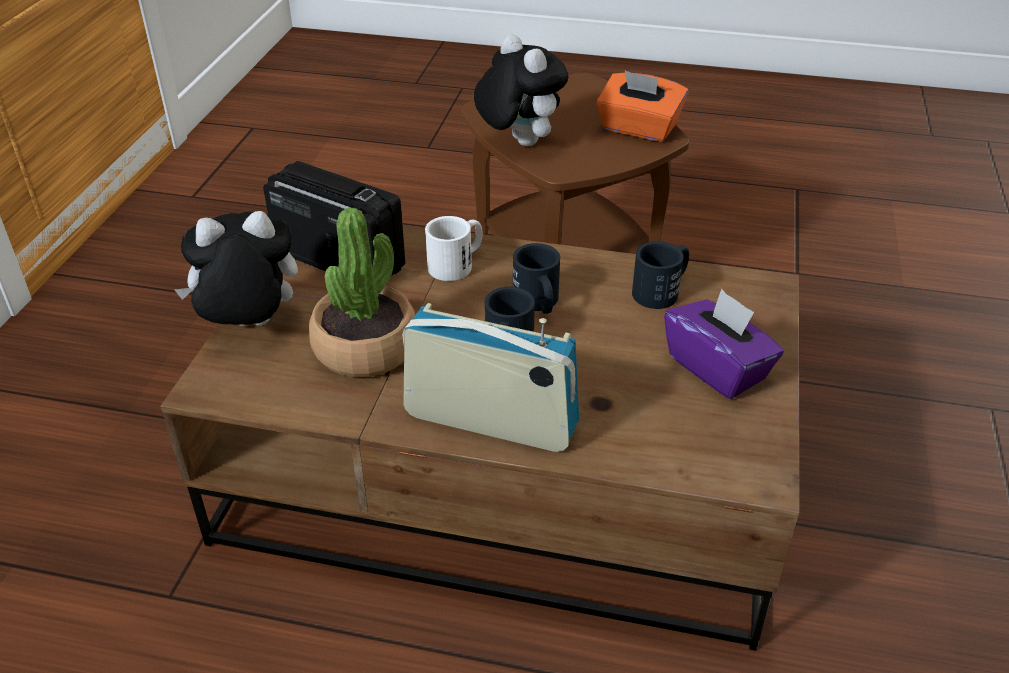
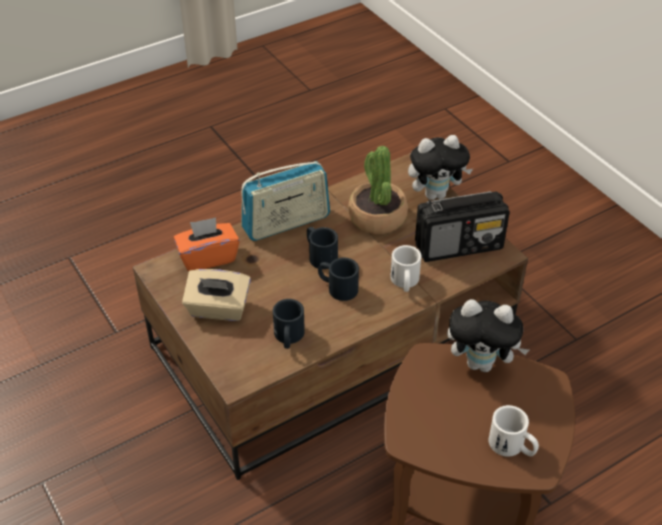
camera: 135 degrees right, 5 degrees up
(249, 327) = (435, 194): plush toy -> plush toy turned 45 degrees clockwise
(581, 97) = (512, 446): none -> white mug
(638, 129) = (431, 437): orange tissue box -> orange tissue box (208, 257)
(717, 368) = (218, 309): purple tissue box -> beige tissue box

